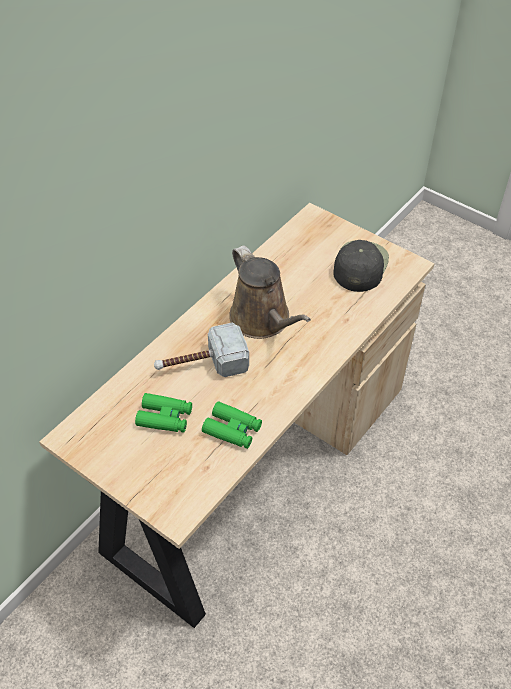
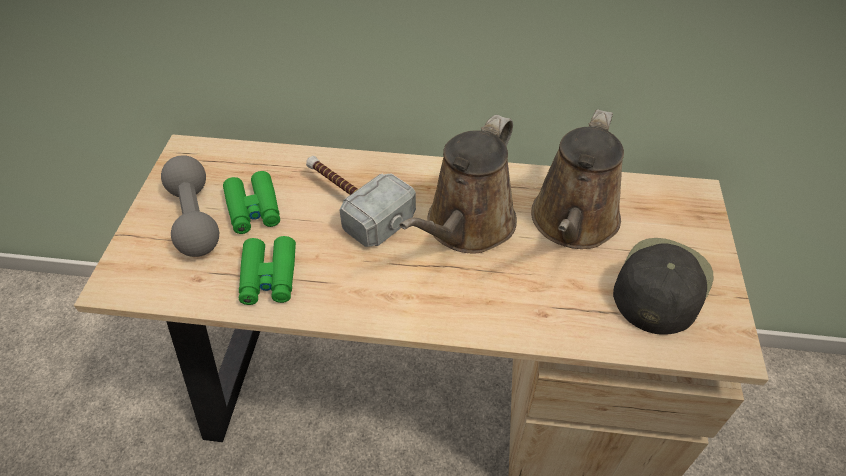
camera: 60 degrees right, 0 degrees up
(148, 453) = (195, 219): none -> grey dumbbell
(295, 275) = (573, 223): none -> brown watering can
(360, 265) = (661, 284): black cap -> black cap turned 45 degrees counterclockwise

